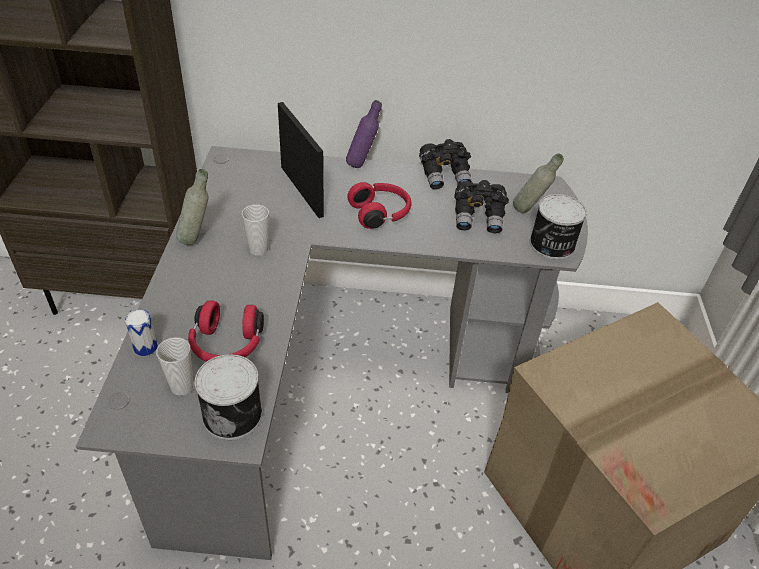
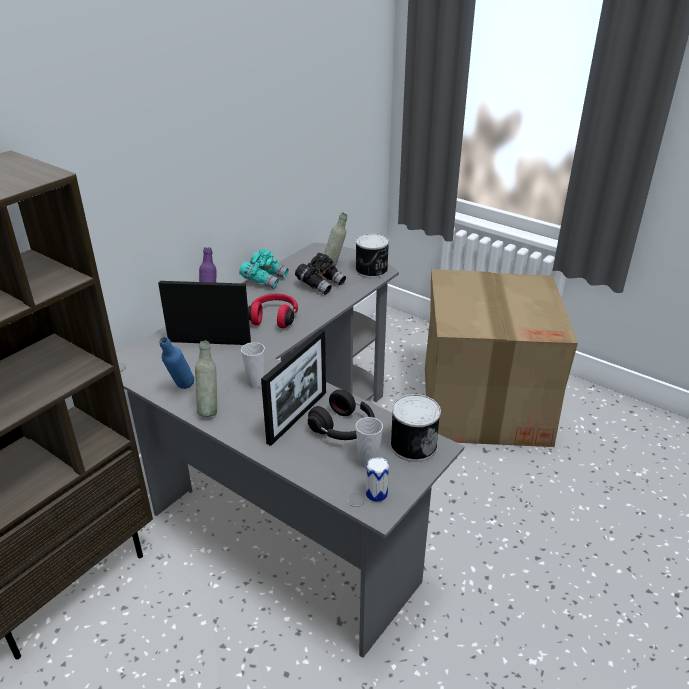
camera: 55 degrees left, 10 degrees down
(145, 347) = (311, 470): can -> can (376, 493)
(214, 209) = (181, 390): none -> blue bottle
(224, 302) = (297, 417): none -> picture frame
(226, 345) = (344, 429): red headphones -> black headphones
(445, 176) = (264, 279): black binoculars -> turquoise binoculars

